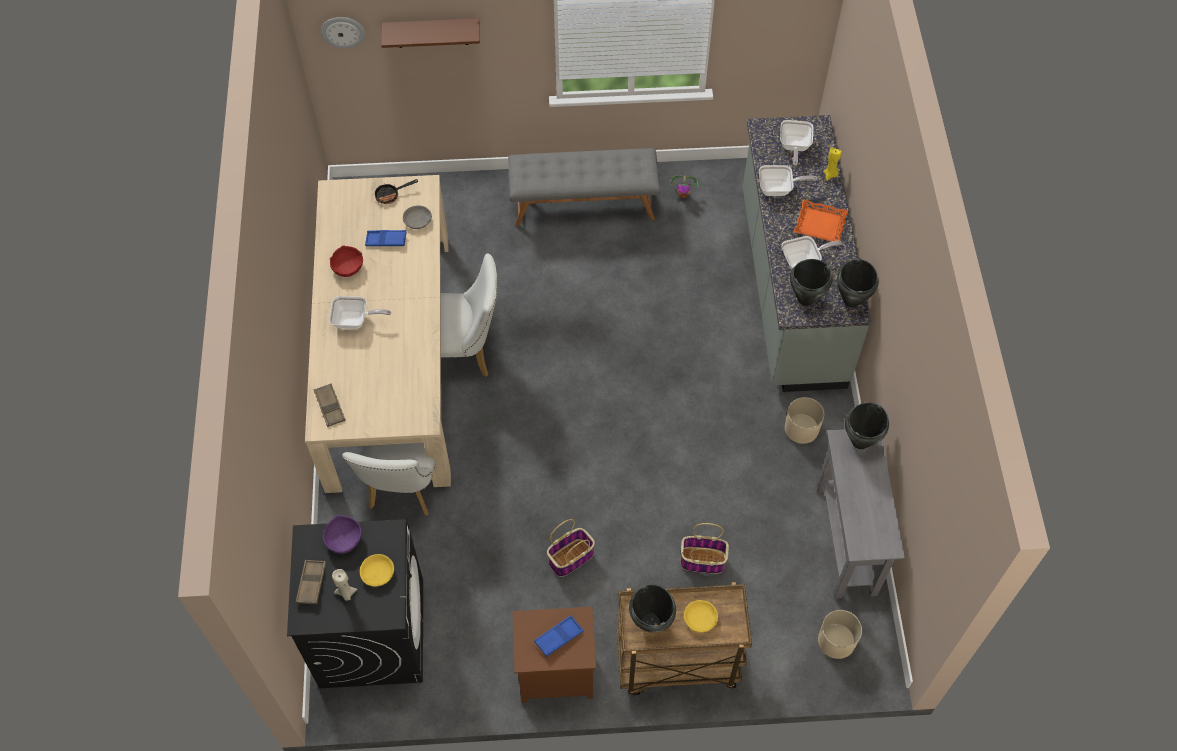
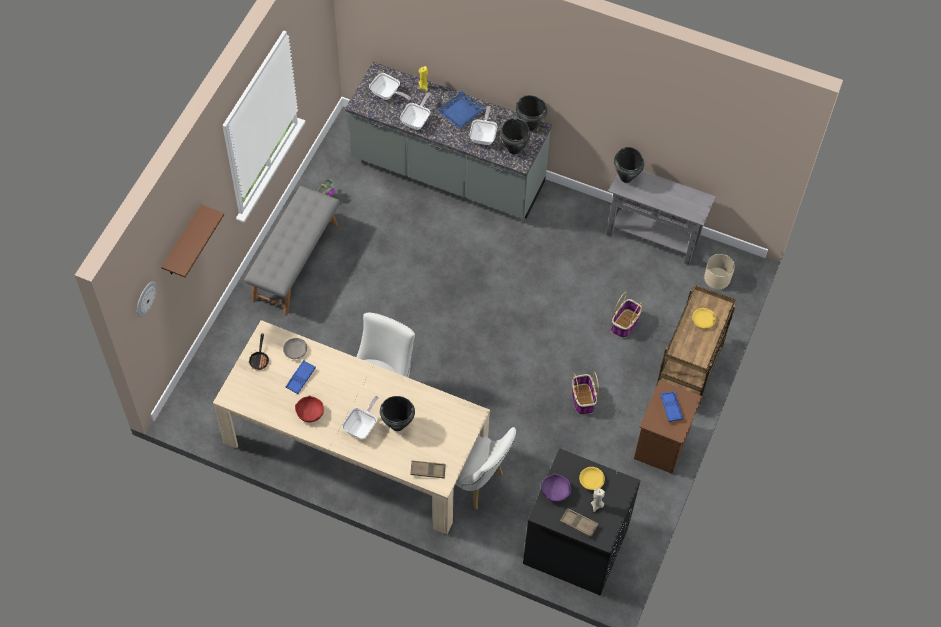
camera: 65 degrees left, 0 degrees up
(651, 622) = (692, 348): black cooking pot -> black cooking pot (397, 425)
(802, 428) = (560, 221): beige planter -> none
(820, 224) = (460, 112): orange tray -> blue tray

